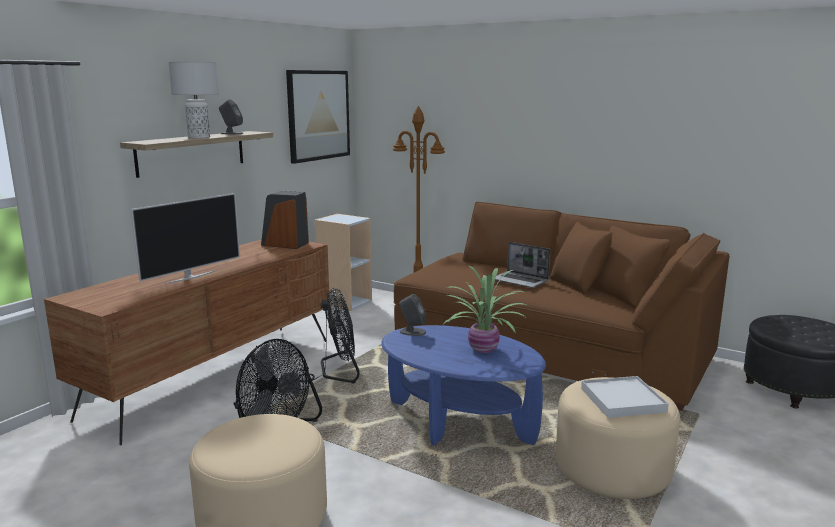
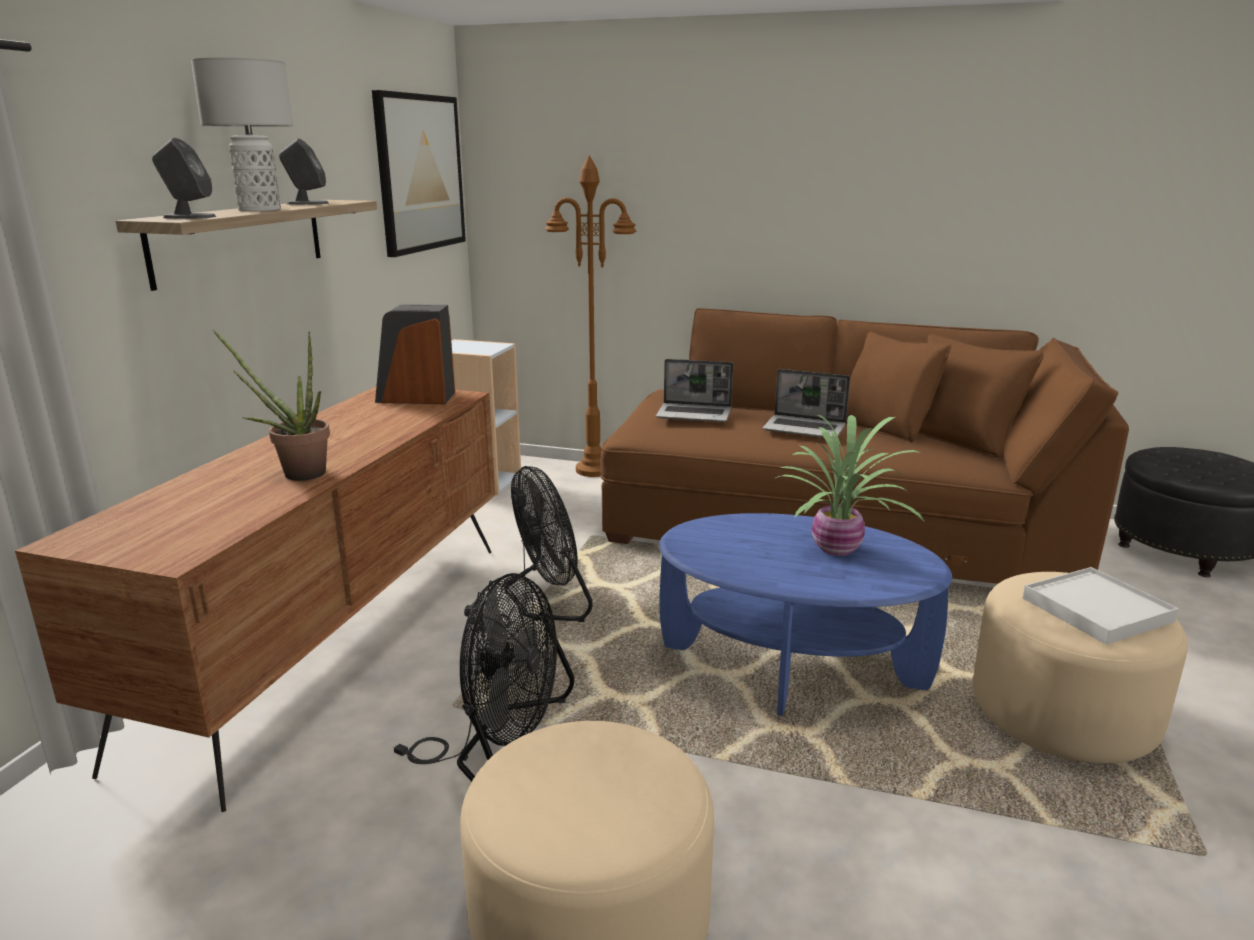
camera: 15 degrees left, 5 degrees up
(190, 277) = (296, 473): television -> potted plant
(412, 332) = (701, 531): grey speaker -> grey speaker (188, 217)
(459, 267) = (695, 414): none -> laptop

